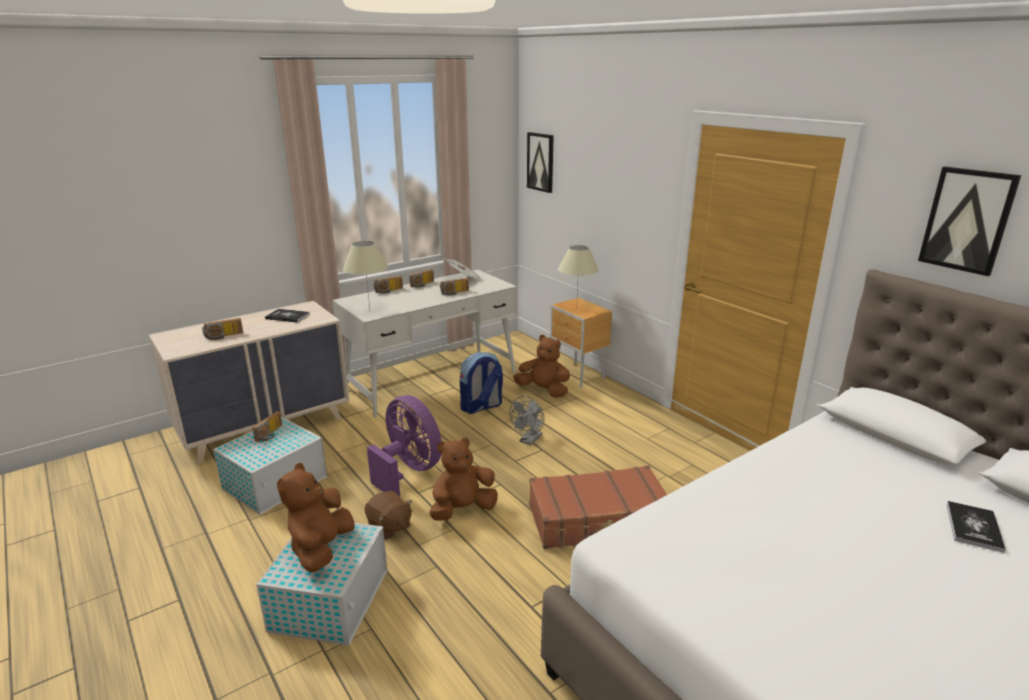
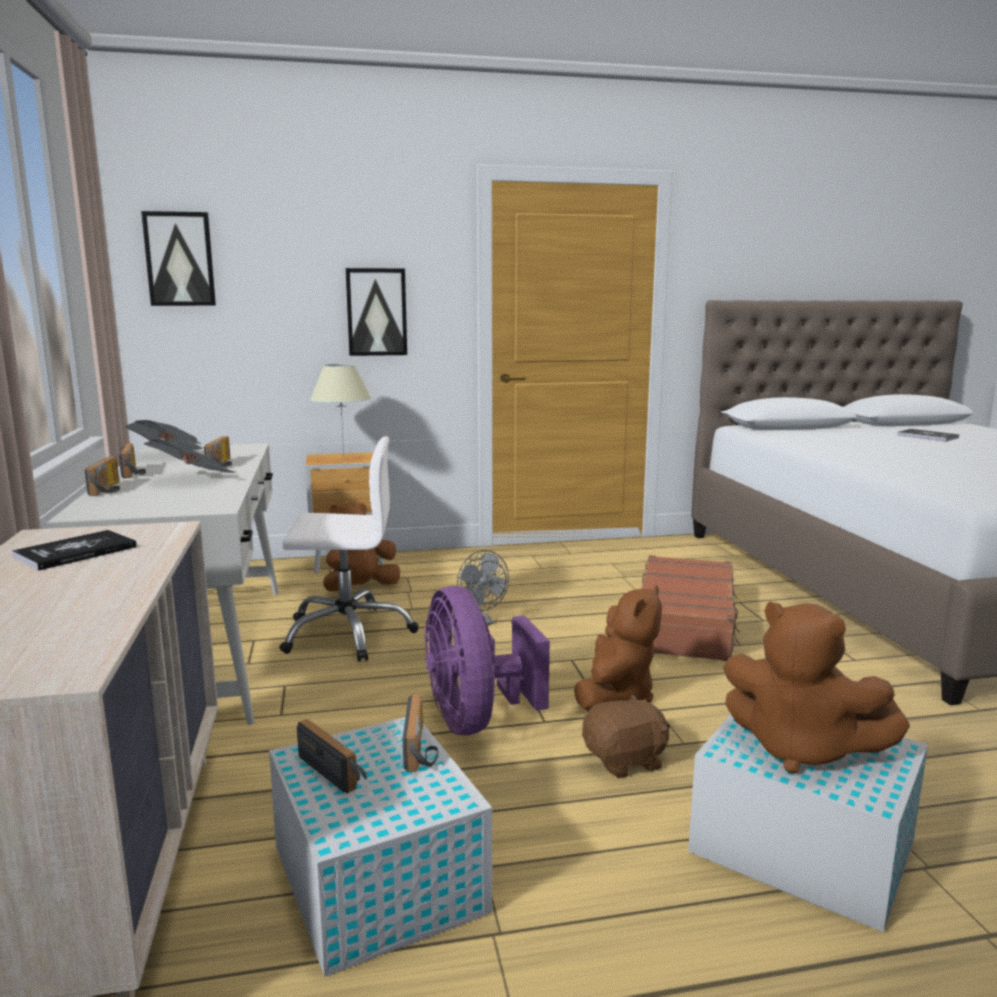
camera: 65 degrees left, 10 degrees down
(224, 336) = (66, 613): radio -> radio (422, 749)
(370, 311) = (188, 506): beige table lamp -> none
(408, 471) = (476, 719): purple fan -> purple fan turned 90 degrees counterclockwise
(419, 297) = (194, 479): none -> newspaper
(462, 510) = (616, 695): brown plush toy -> brown plush toy turned 150 degrees counterclockwise
(481, 407) = (348, 633): backpack -> white office chair
(967, 220) = (762, 245): picture -> picture (376, 312)

